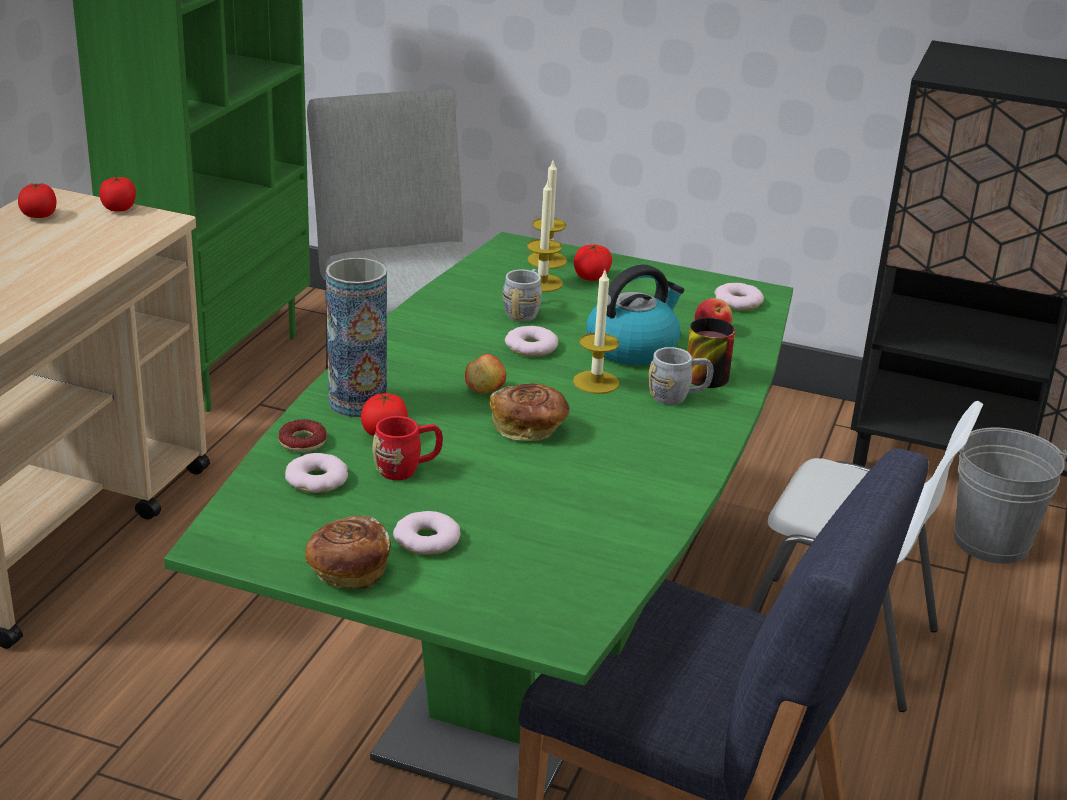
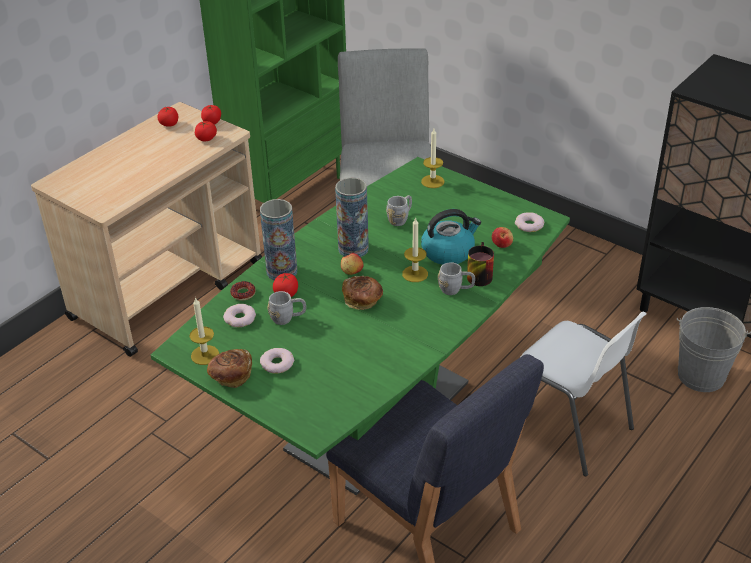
camera: 20 degrees right, 10 degrees up
(407, 469) = (287, 318): red mug -> grey mug
(468, 359) = (353, 249): none -> vase
(531, 347) = (391, 244): donut -> none
(542, 283) = (421, 198): candle -> candle (205, 355)
(591, 277) = (452, 197): tomato -> tomato (206, 138)

